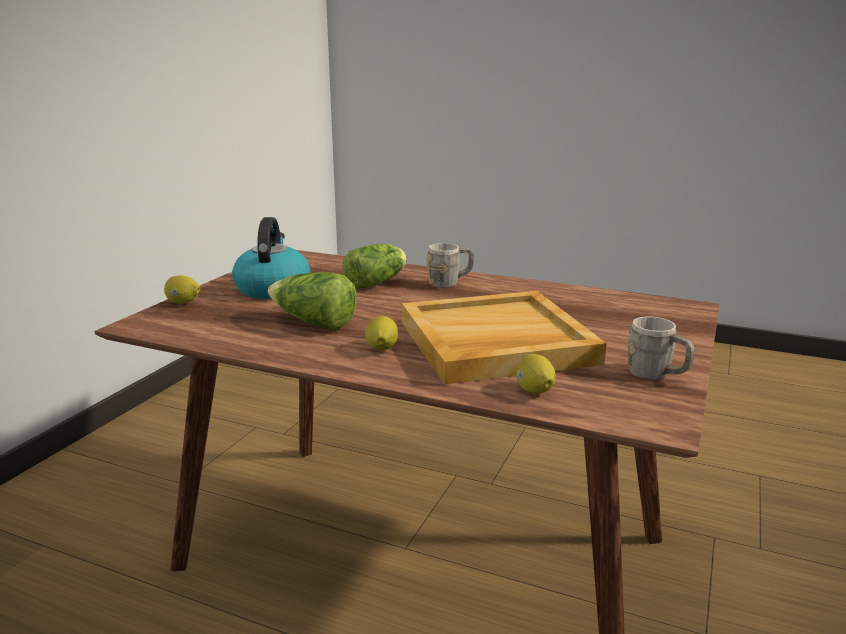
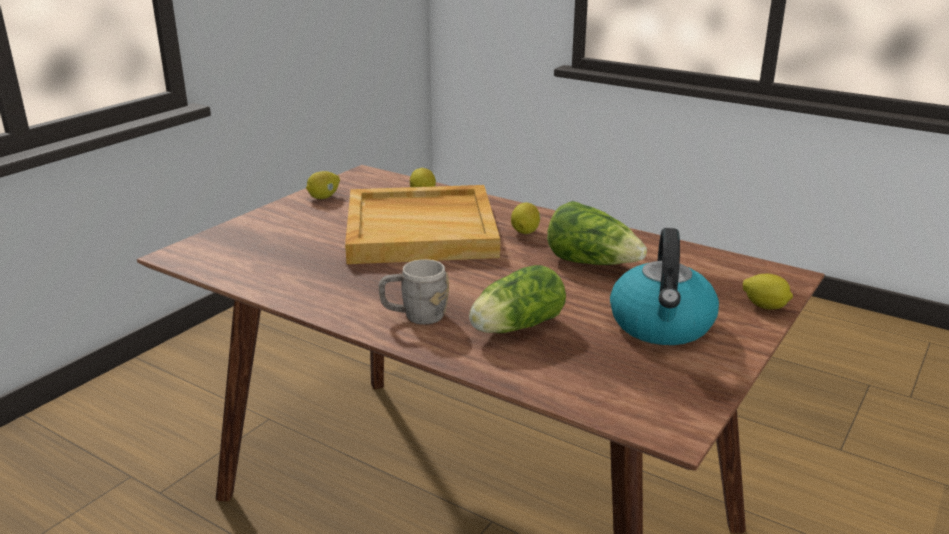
camera: 170 degrees left, 5 degrees up
(656, 375) = (324, 197): grey mug -> lemon

